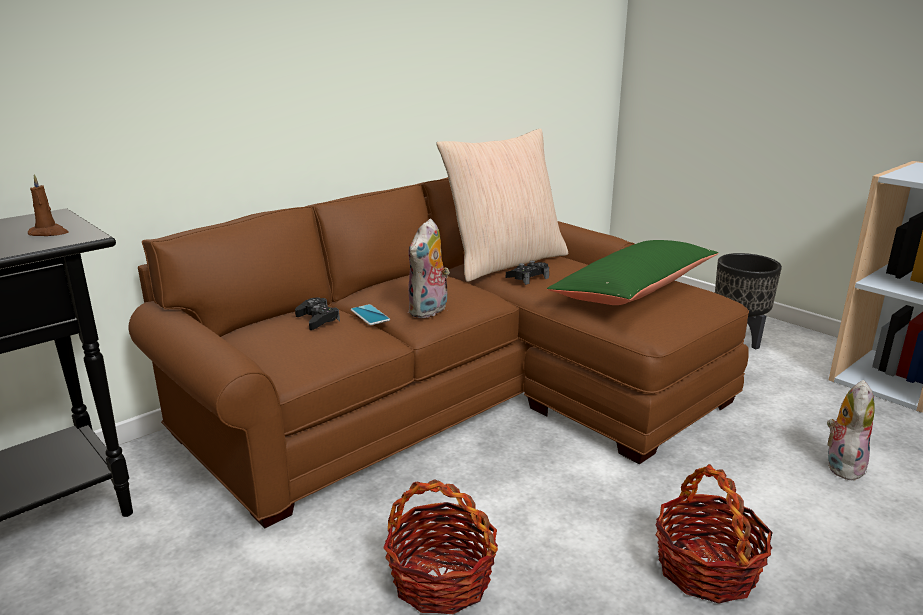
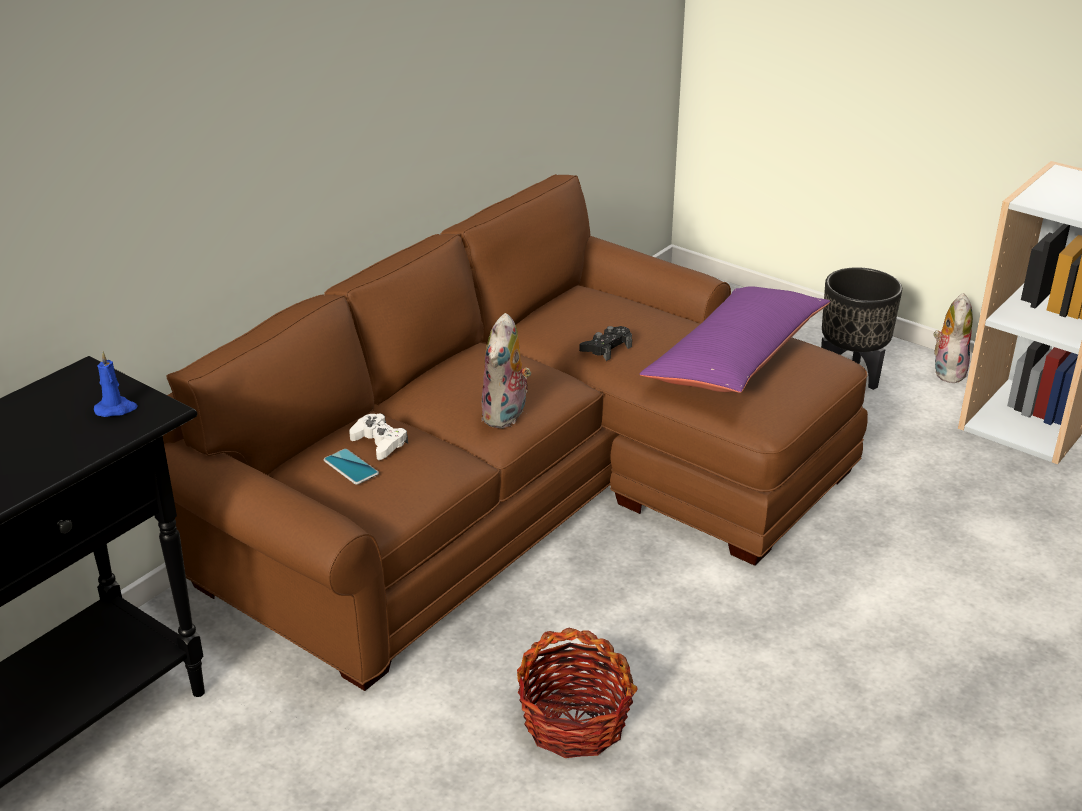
camera: 10 degrees left, 10 degrees up
(49, 233) = (116, 409): brown candle -> blue candle
(317, 319) = (379, 442): black game controller -> white game controller
(370, 315) = (437, 429): phone -> phone (351, 467)
(505, 262) = (570, 321): beige pillow -> none
(634, 290) = (736, 359): green pillow -> purple pillow
(706, 569) = (836, 677): basket -> none
(841, 465) = (969, 542): plush toy -> plush toy (947, 371)

